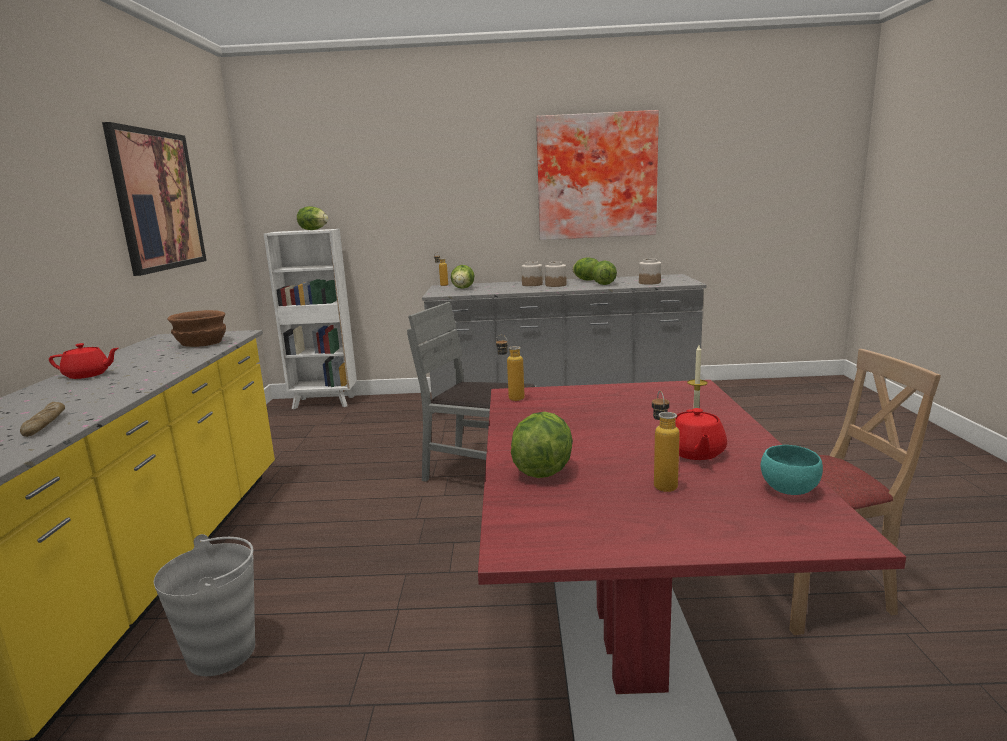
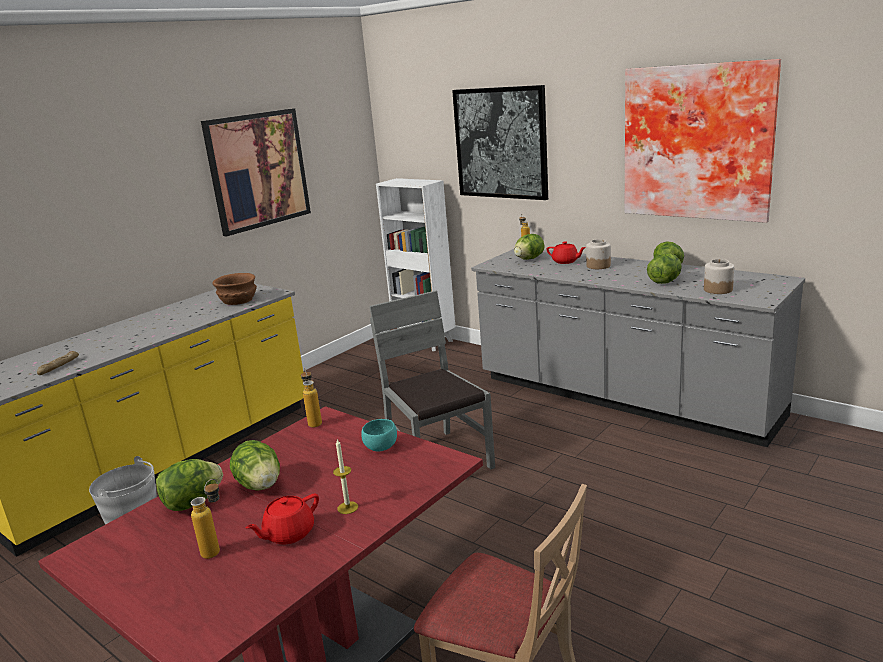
camera: 40 degrees right, 5 degrees up
(88, 375) = (142, 321): red teapot -> red teapot (565, 261)
(313, 230) = (418, 181): lettuce -> lettuce (260, 485)
(407, 187) = (501, 143): none -> picture
(555, 285) = (616, 272): jar -> none
(791, 491) = (257, 598): turquoise bowl -> turquoise bowl (380, 448)

